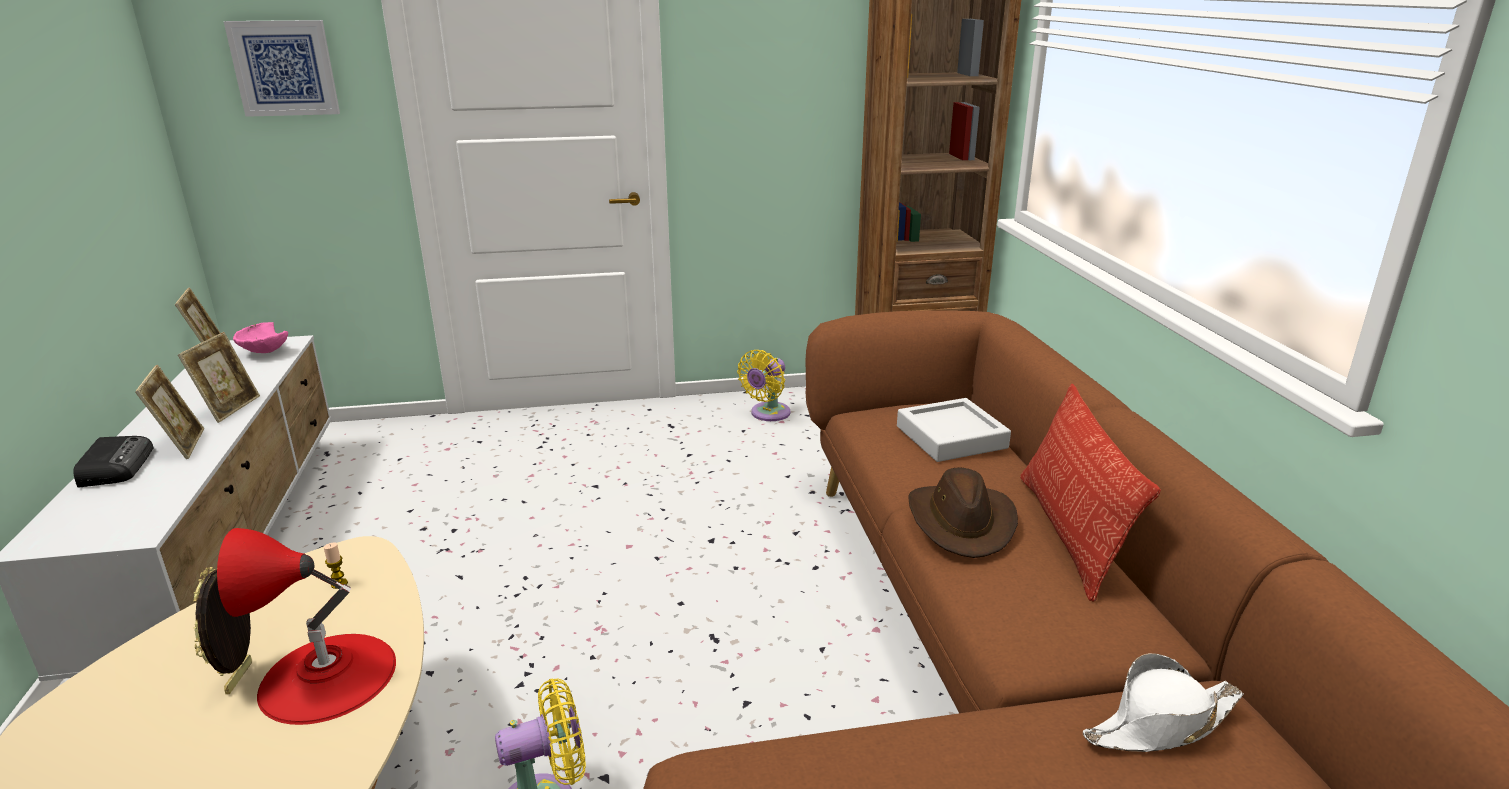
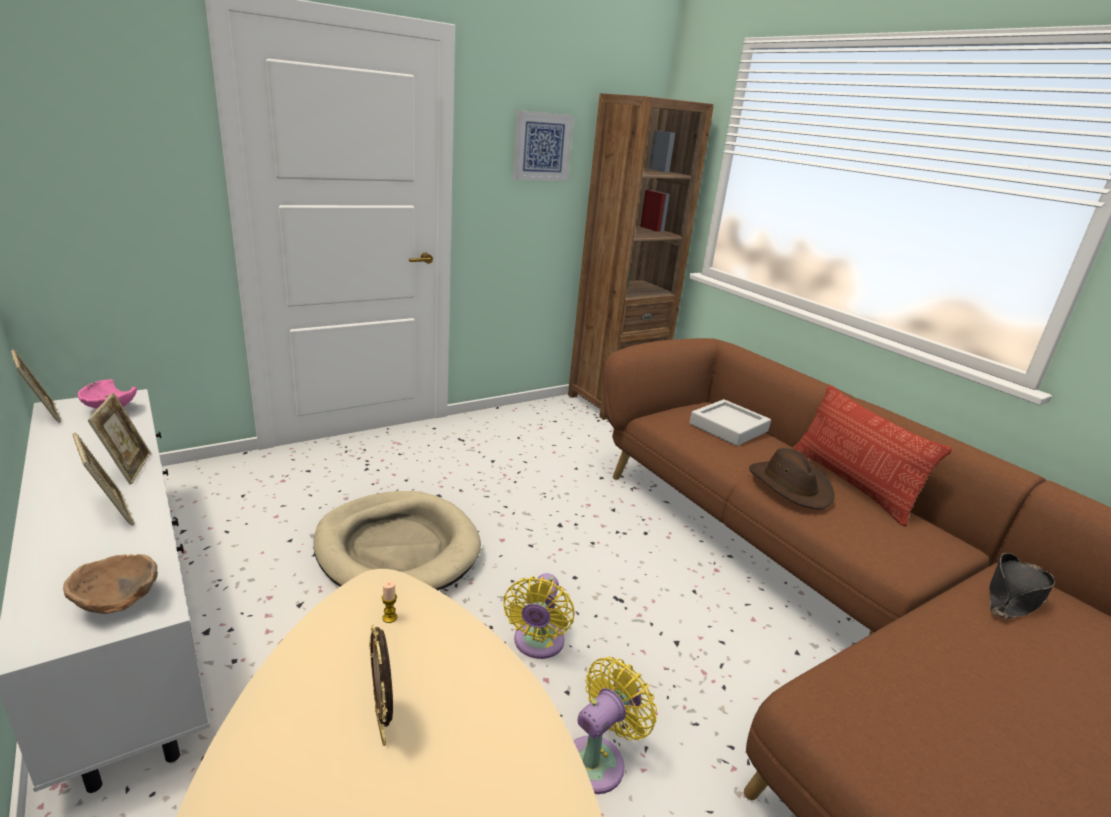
camera: 25 degrees left, 0 degrees up
(116, 466) = (52, 544): radio -> none
(120, 521) = (119, 601): none -> brown bowl
(284, 68) = (109, 128): picture -> picture (542, 146)
(327, 677) = (462, 704): red table lamp -> none
(507, 536) = (397, 548): none -> beige dog bed
(767, 414) = (526, 423): yellow fan -> yellow fan (537, 644)
(1161, 724) = (1013, 596): white hat -> black hat

